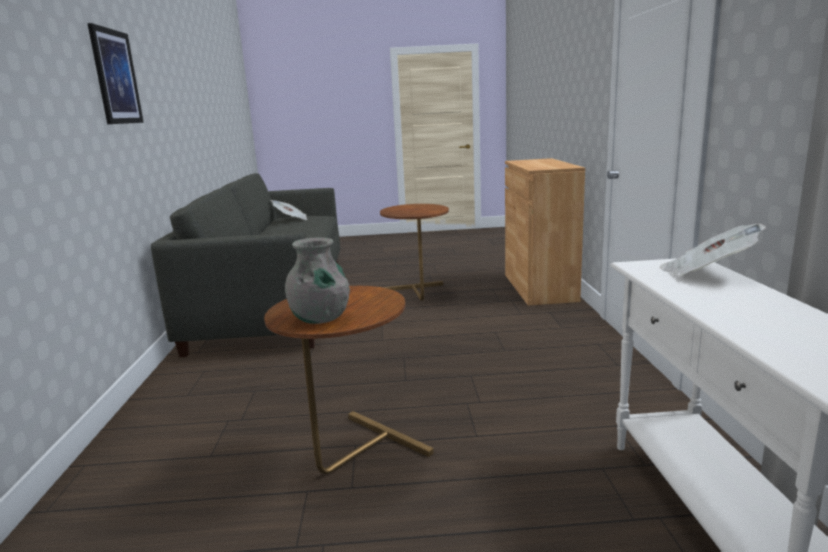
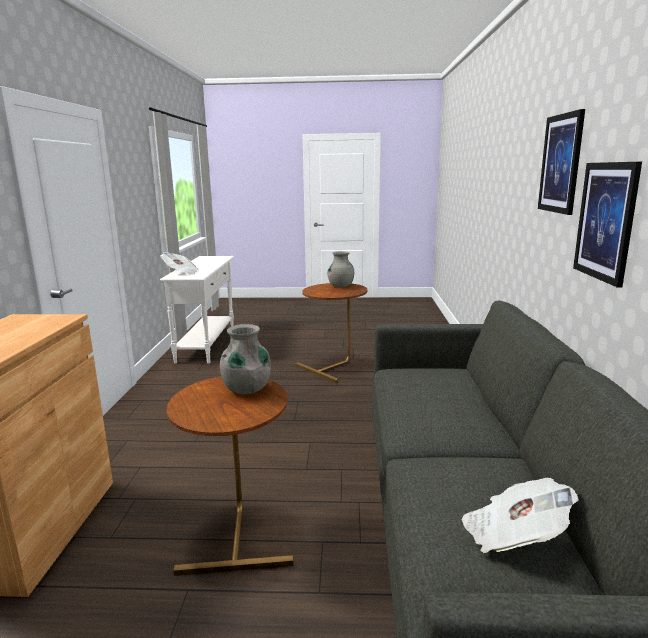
camera: 175 degrees left, 0 degrees up
(161, 121) = (606, 221): none -> picture
(406, 212) = (246, 389): none -> grey vase

